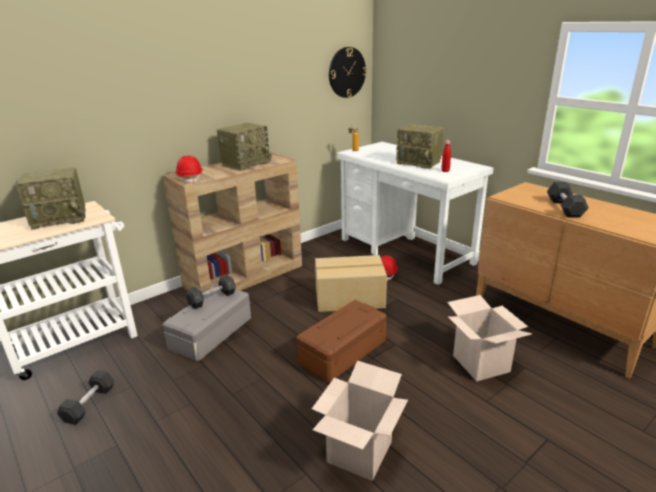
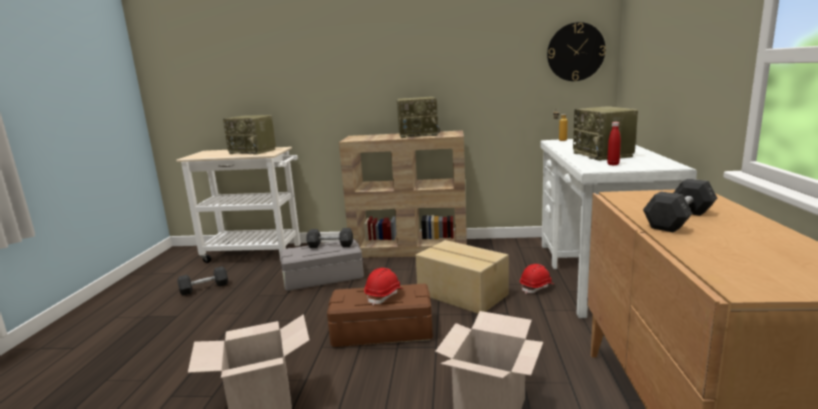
camera: 45 degrees right, 10 degrees down
(190, 178) = (357, 138): red hard hat -> red hard hat (384, 295)

